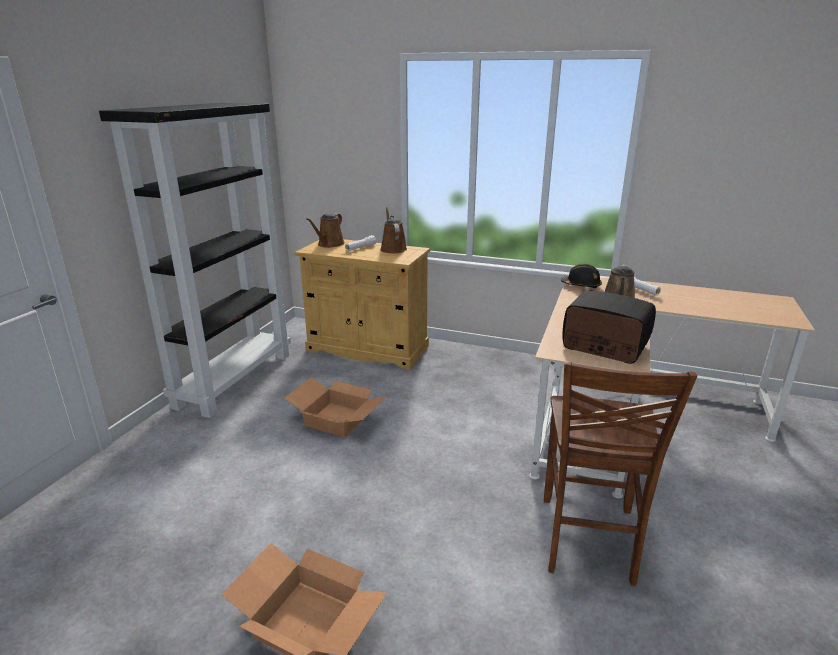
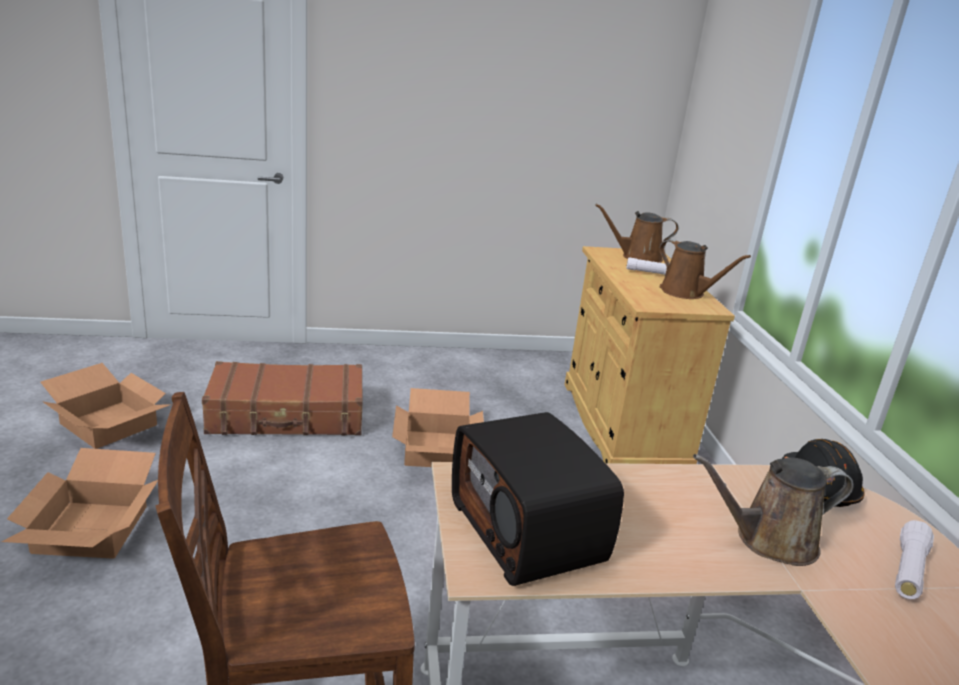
camera: 60 degrees right, 0 degrees up
(131, 598) = (110, 424): none -> cardboard box
(228, 478) = (287, 415): none -> brown suitcase
(234, 379) = (460, 362): black bookcase -> none
(393, 249) = (685, 292): brown watering can -> brown watering can turned 90 degrees clockwise
(604, 347) = (529, 531): radio -> radio turned 150 degrees clockwise

